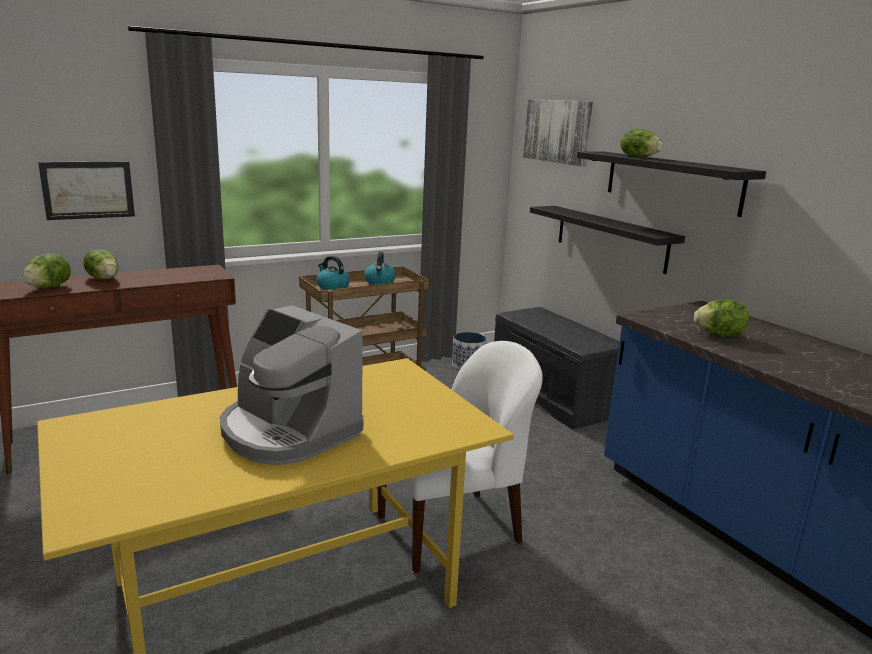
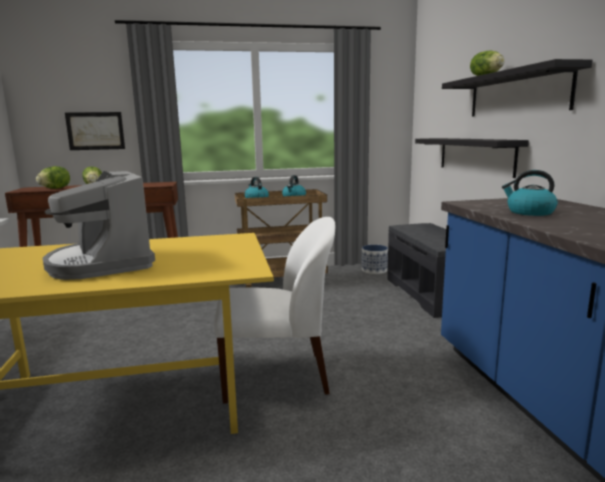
camera: 20 degrees right, 5 degrees down
(558, 131) = (439, 77): picture -> none
(719, 335) = (529, 212): lettuce -> kettle

